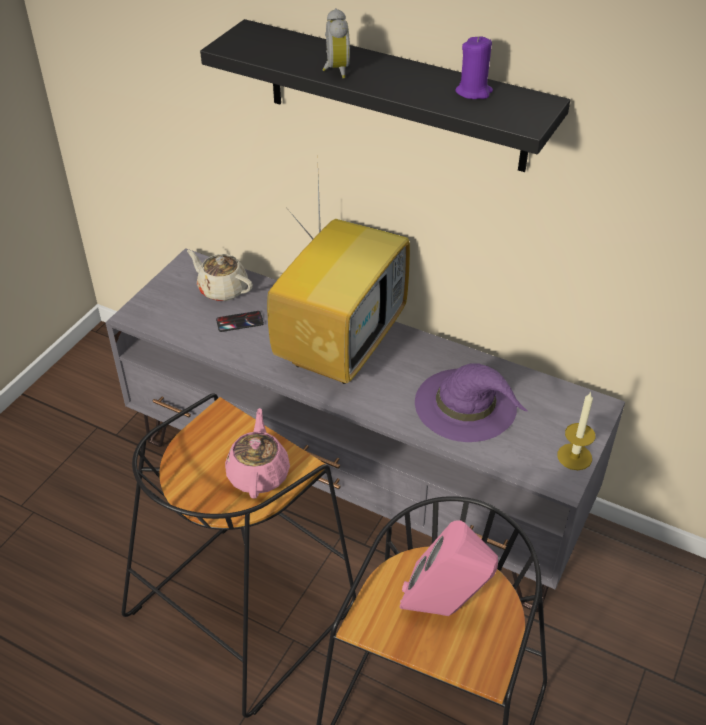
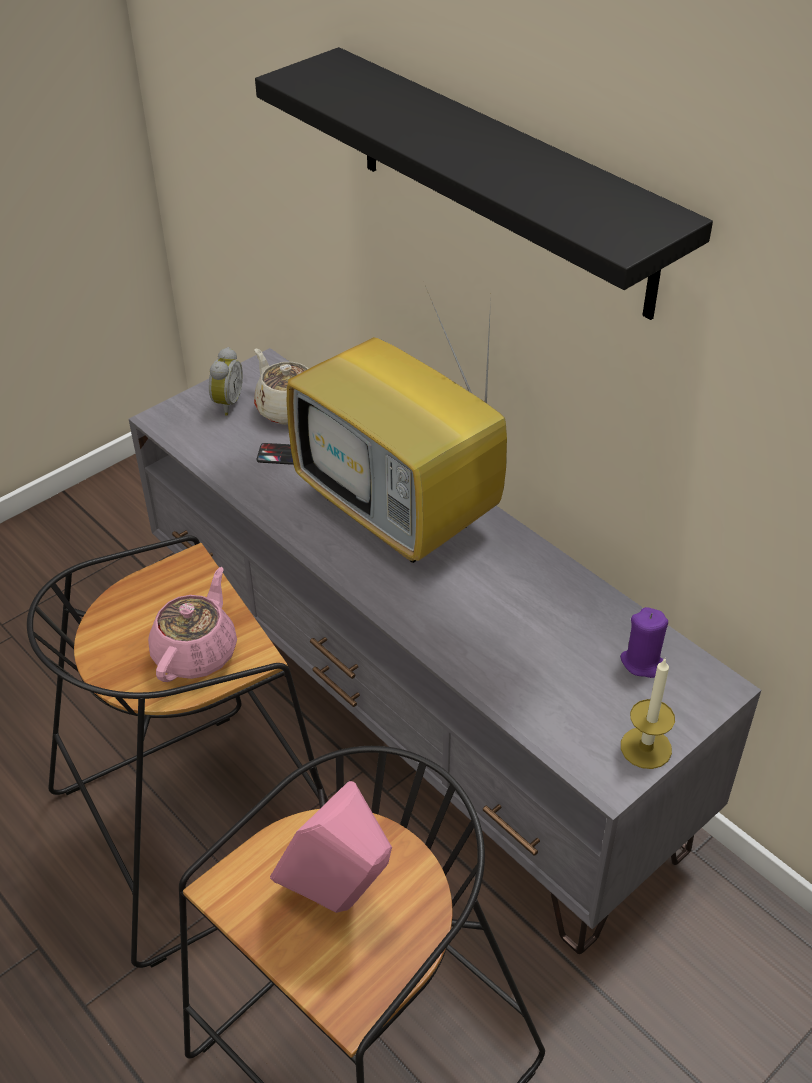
camera: 20 degrees right, 0 degrees up
(335, 70) = (407, 129): alarm clock -> alarm clock (226, 403)
(340, 343) = (402, 512): television -> television turned 90 degrees clockwise
(467, 405) = (529, 636): purple hat -> none
(474, 92) = (577, 188): purple candle -> purple candle (643, 662)

